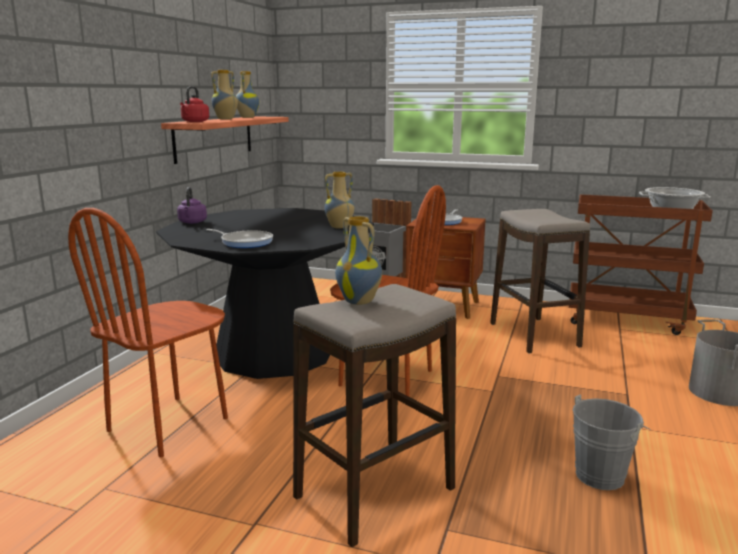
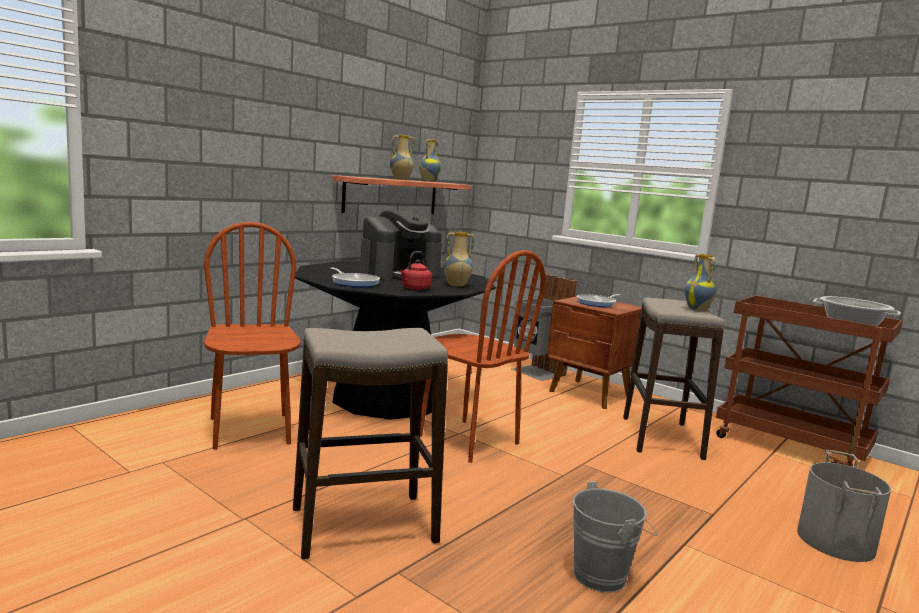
camera: 20 degrees right, 5 degrees down
(169, 424) = (250, 430): brown chair -> brown chair turned 105 degrees clockwise
(192, 222) = (339, 264): purple kettle -> none
(194, 122) = (362, 177): red kettle -> red kettle (414, 288)
(269, 223) = (399, 274): none -> coffee machine
(360, 301) = (367, 333): vase -> vase (698, 309)

